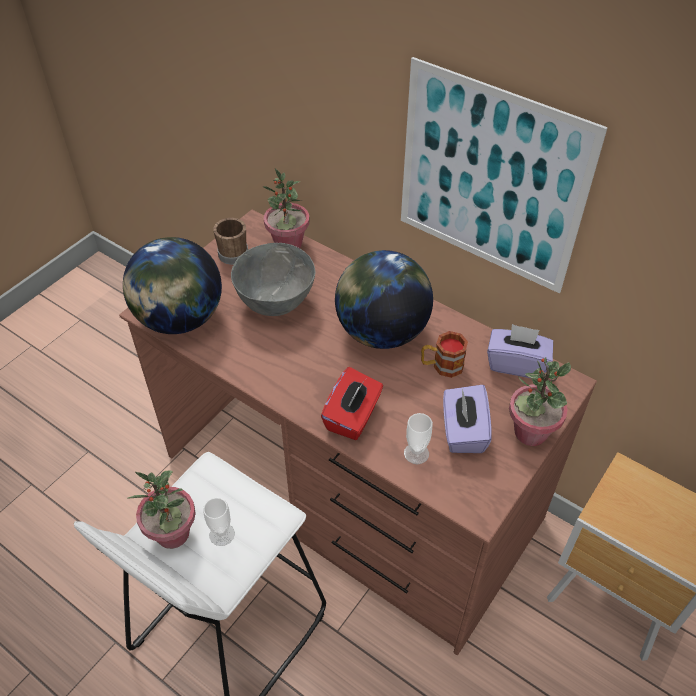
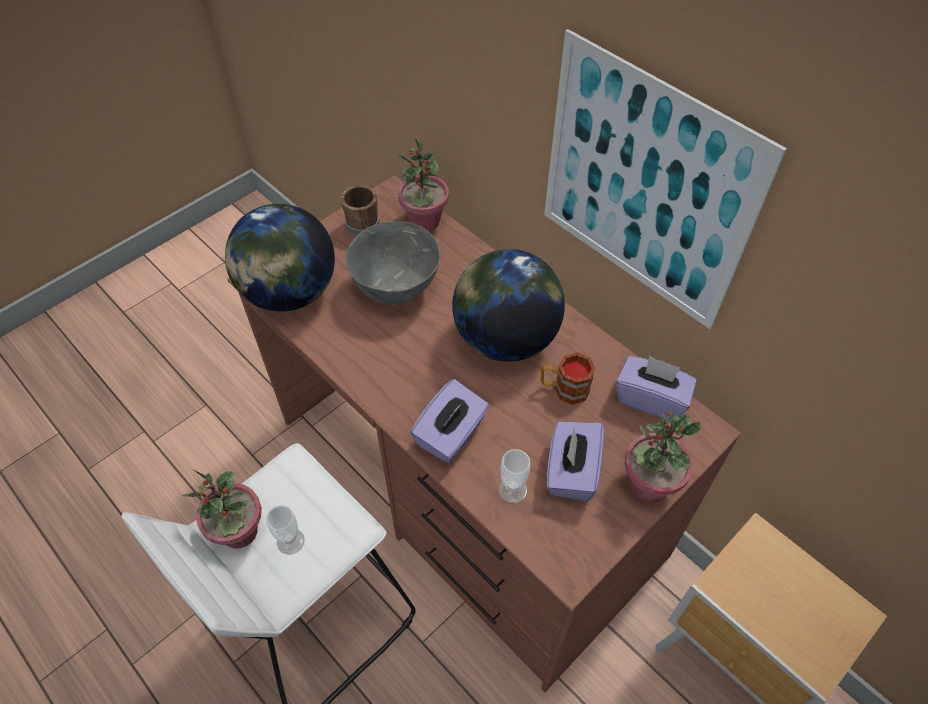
camera: 10 degrees right, 5 degrees up
(353, 417) = (451, 435): red tissue box -> purple tissue box

